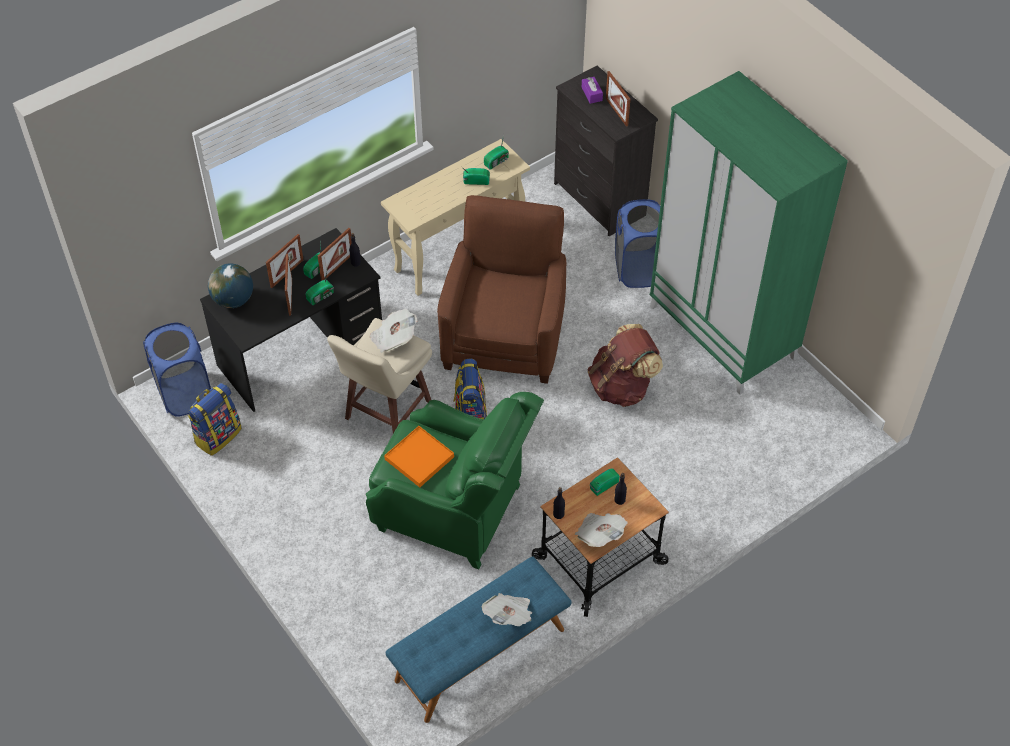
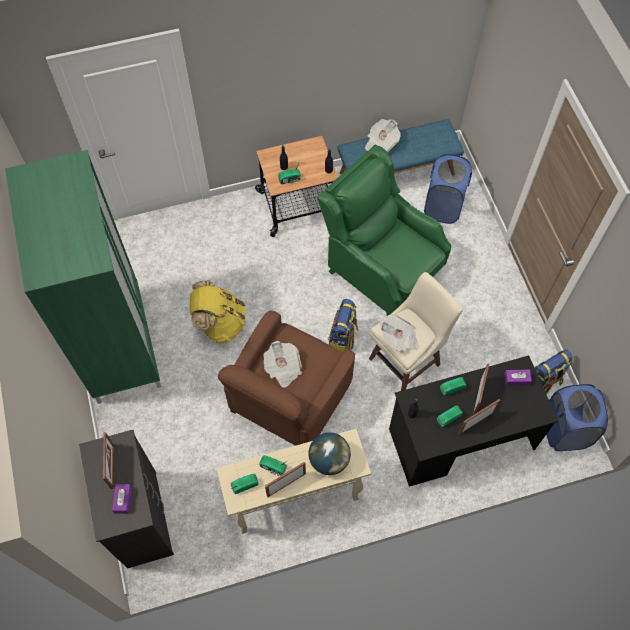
camera: 160 degrees left, 10 degrees up
(234, 300) = (528, 409): globe -> globe (328, 460)
(251, 324) = (516, 379): none -> purple tissue box
(337, 267) = (429, 414): picture frame -> picture frame (286, 484)
(419, 458) = (406, 254): orange tray -> none
(600, 535) = (308, 149): newspaper -> newspaper (283, 368)
(622, 386) = (220, 323): brown backpack -> yellow backpack
(638, 269) = (150, 427): blue laundry basket -> blue laundry basket (443, 207)

